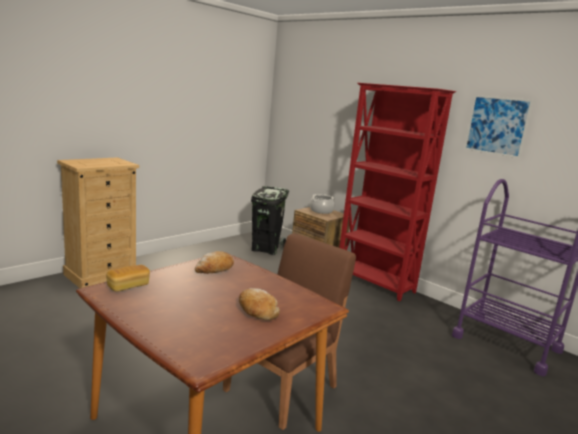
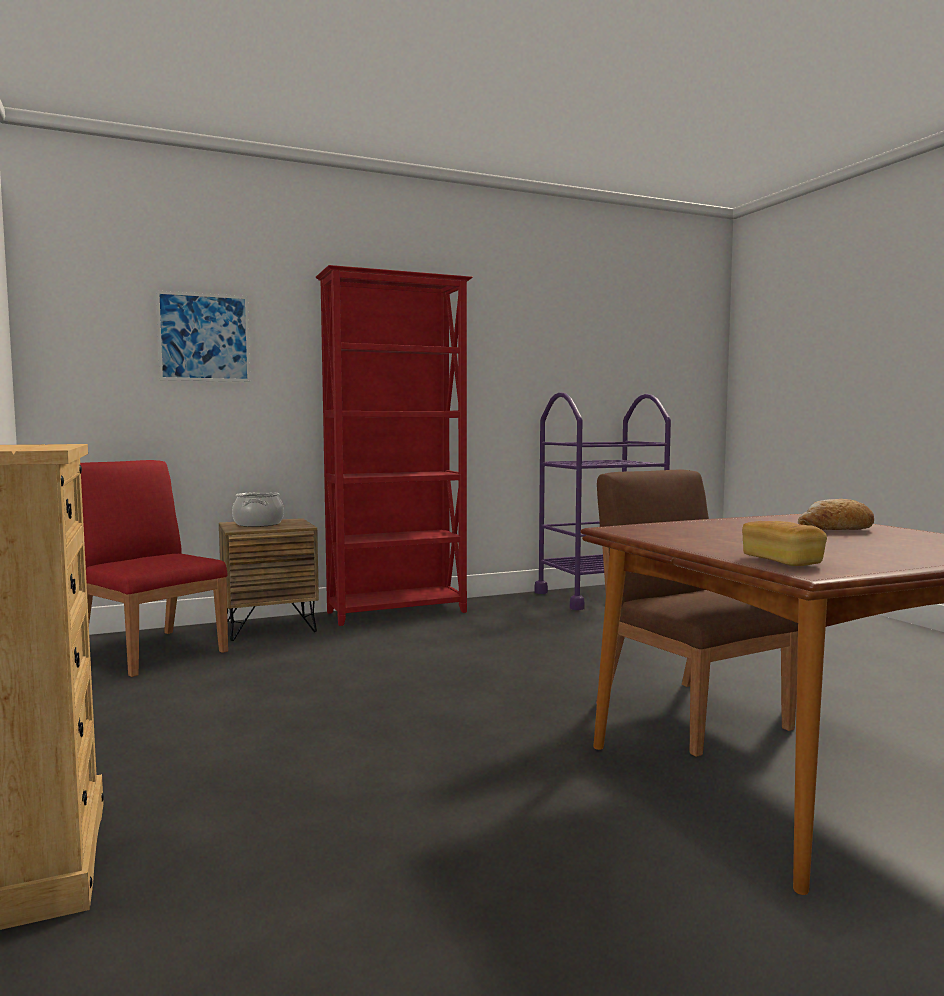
camera: 65 degrees left, 10 degrees down
(214, 269) = (678, 533): bread -> none
(266, 249) = (152, 651): black trash can -> red chair
(497, 126) = (507, 332): picture -> picture (204, 337)

